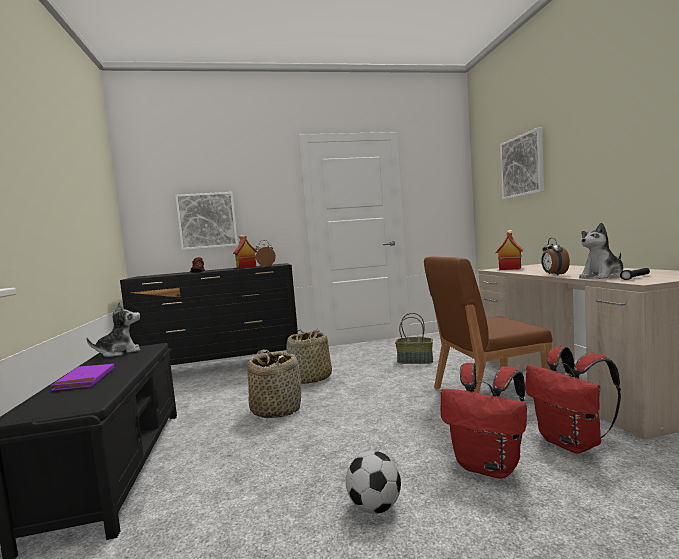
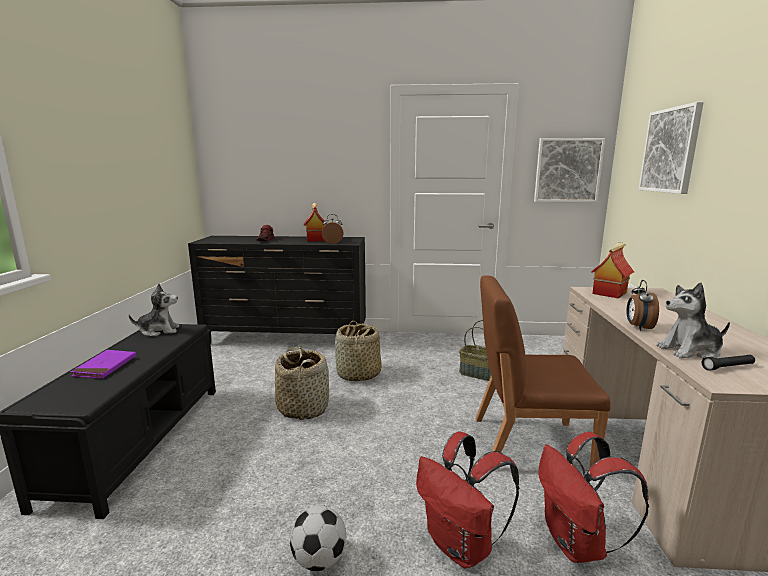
camera: 15 degrees right, 10 degrees up
(207, 220) = (283, 182): picture -> picture (567, 170)

